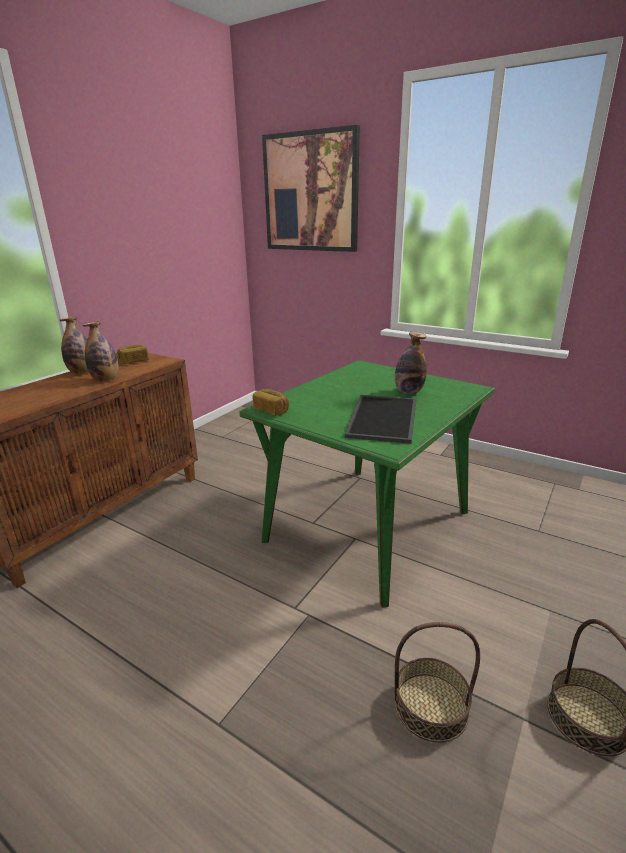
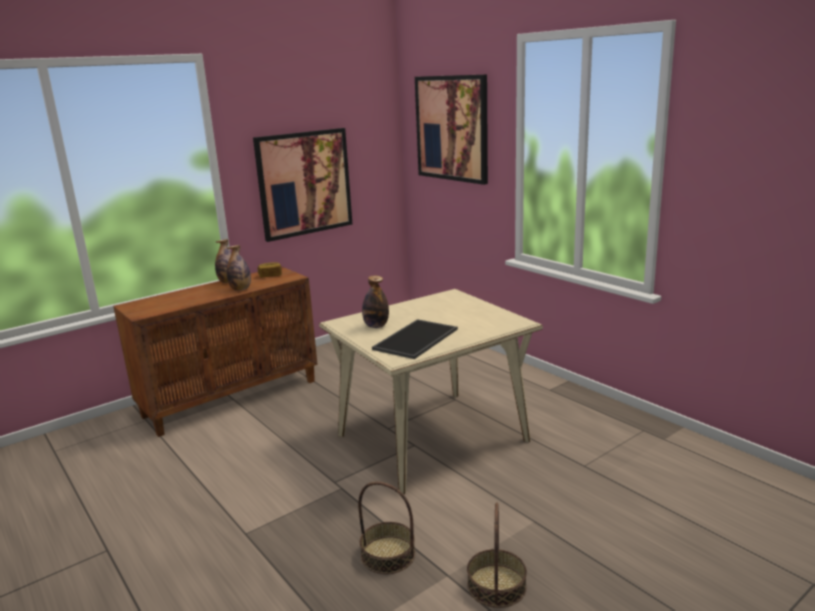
camera: 20 degrees right, 5 degrees down
(151, 253) = (304, 183): none -> picture
(271, 410) = (341, 325): bread -> none
(368, 525) = (433, 437): green dining table -> beige dining table
(408, 392) = (461, 321): bottle -> bottle (376, 326)

